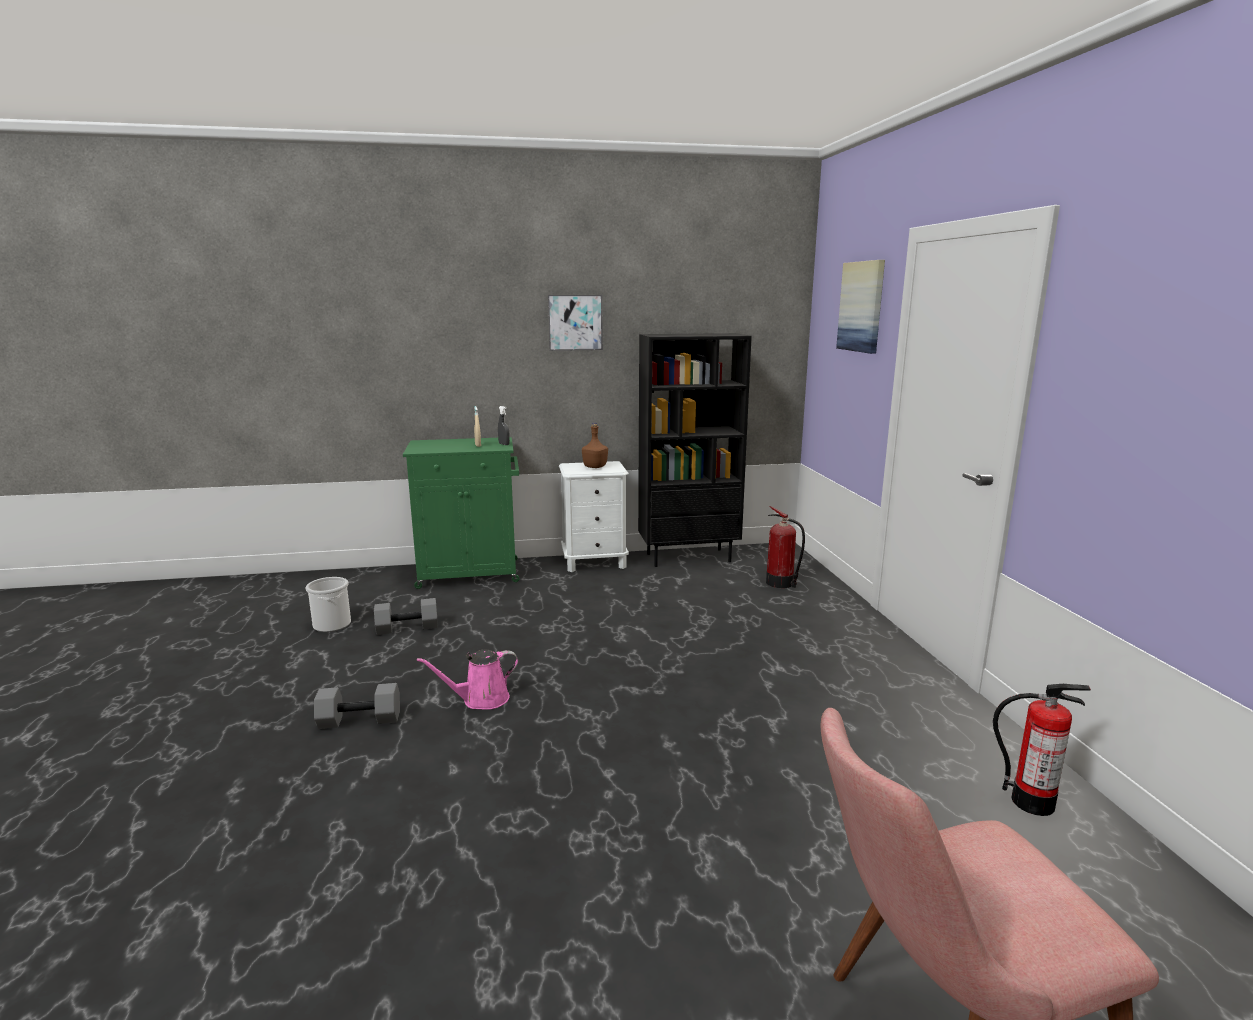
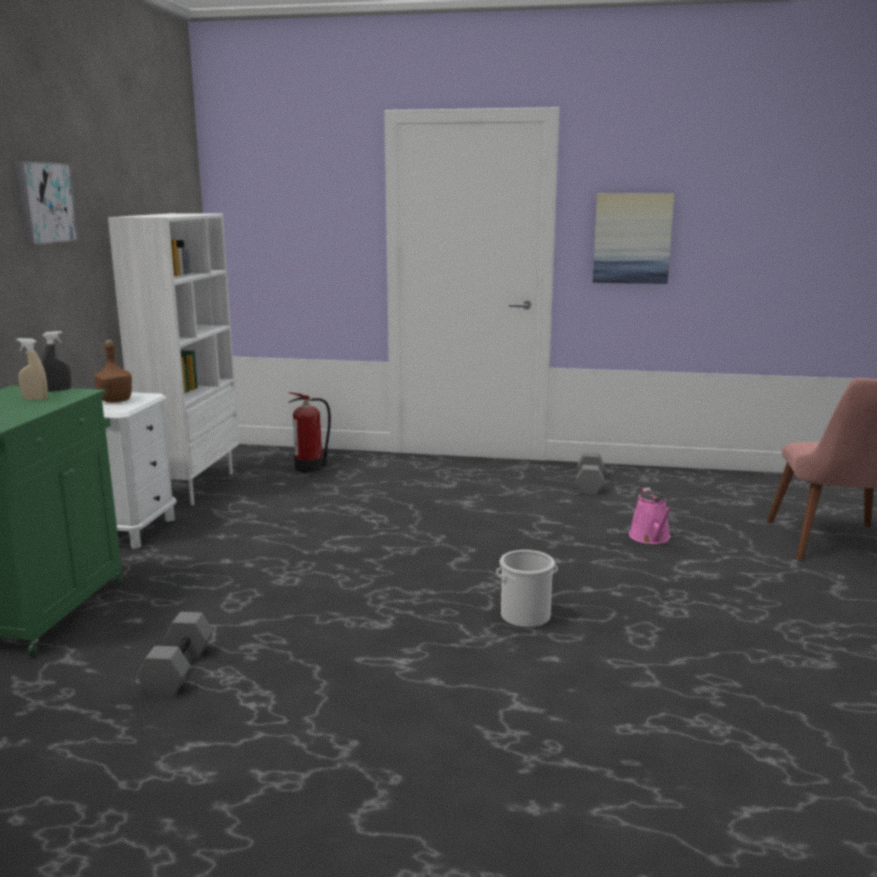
camera: 70 degrees left, 0 degrees up
(332, 625) = (82, 738): bucket -> bucket (525, 616)
(361, 719) = (418, 712): grey dumbbell -> grey dumbbell (588, 484)
(481, 699) = (425, 633): pink watering can -> pink watering can (651, 537)
(689, 557) = (192, 487): black bookcase -> white bookcase
(861, 306) = (314, 180): picture -> picture (632, 238)
(1032, 802) = (664, 481): fire extinguisher -> none

